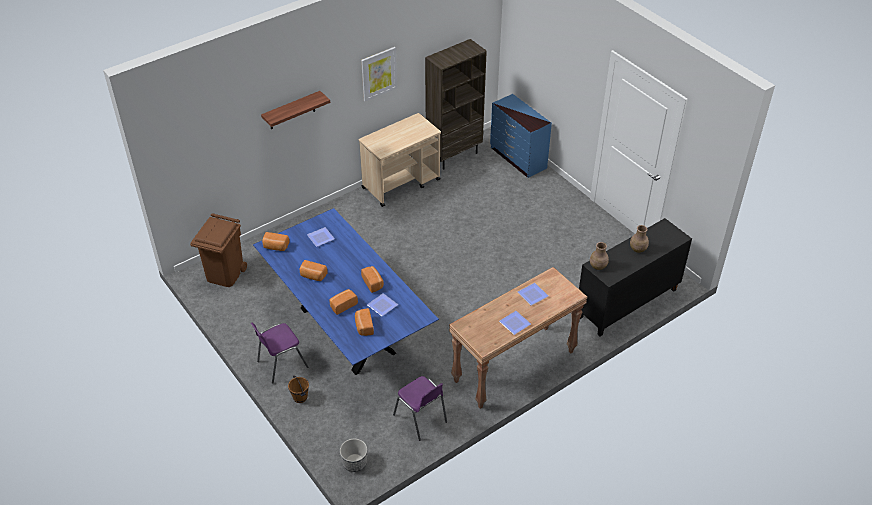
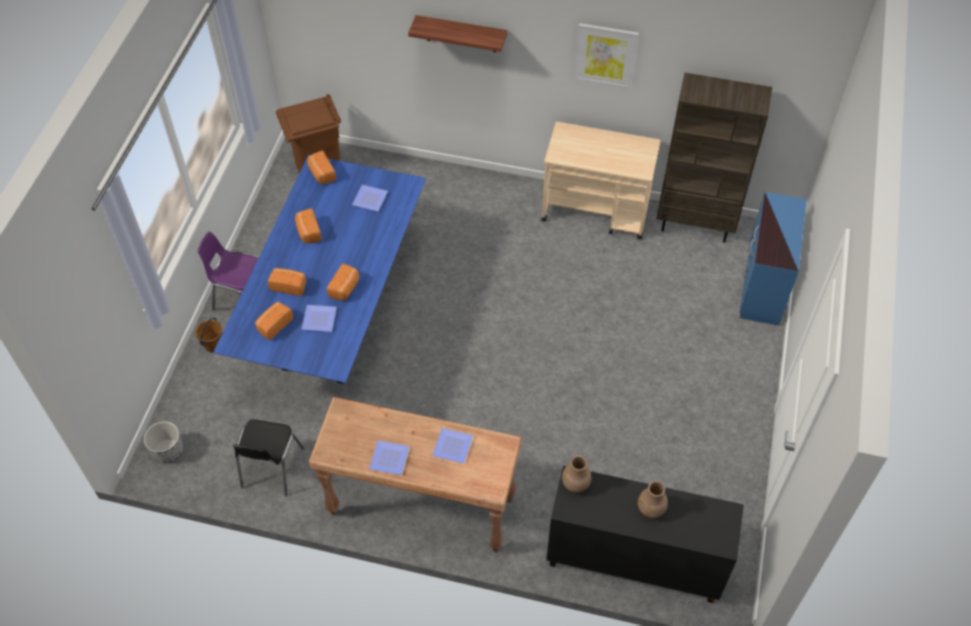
camera: 50 degrees right, 10 degrees up
(421, 419) = (271, 469): purple chair -> black chair

